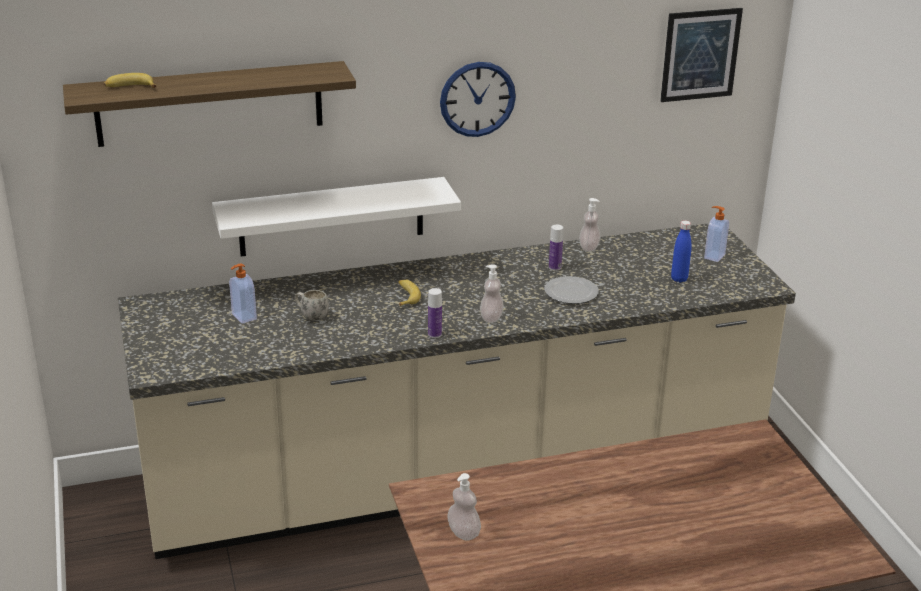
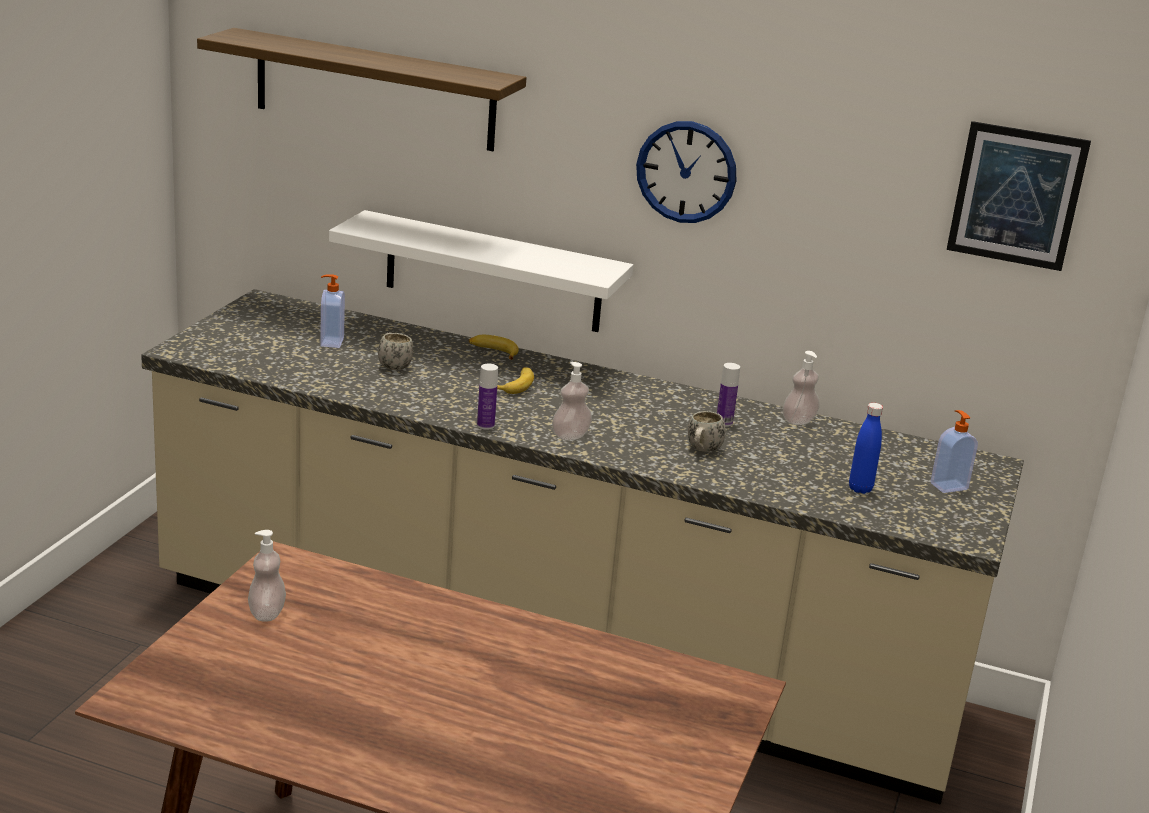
camera: 35 degrees right, 5 degrees down
(130, 87) = (280, 42): banana -> banana (493, 352)
(572, 293) = (702, 451): plate -> white mug

